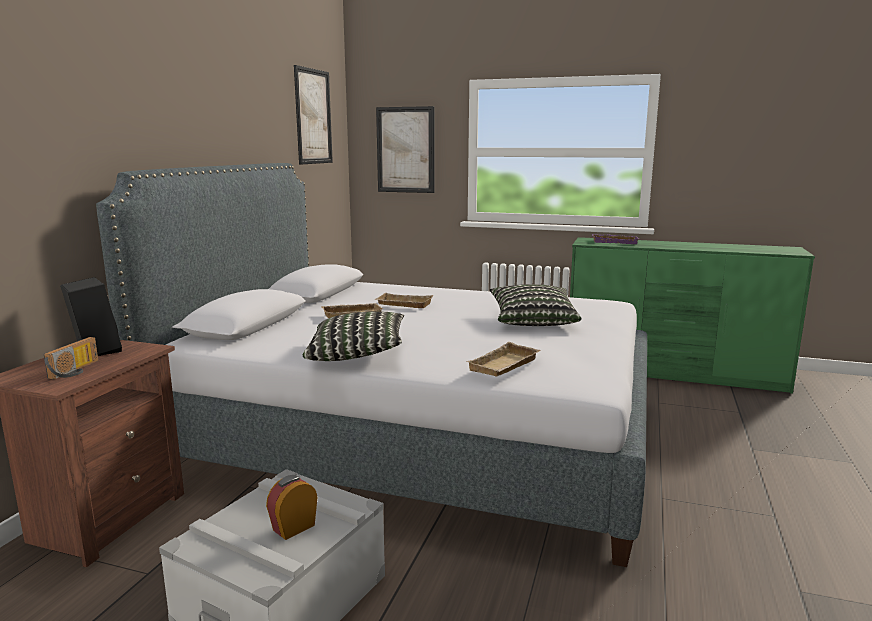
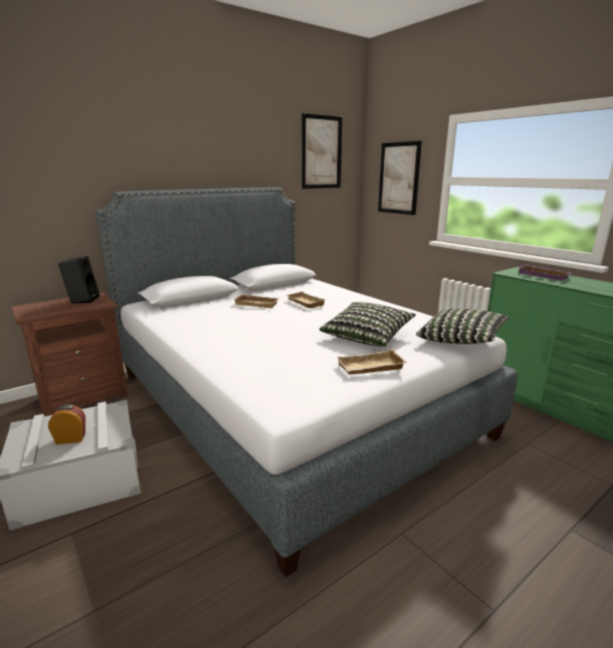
camera: 35 degrees right, 5 degrees up
(77, 370) = (52, 309): radio -> none
(357, 354) = (197, 334): pillow -> pillow (461, 340)
(505, 366) = (254, 370): beige tray -> beige tray (370, 368)

